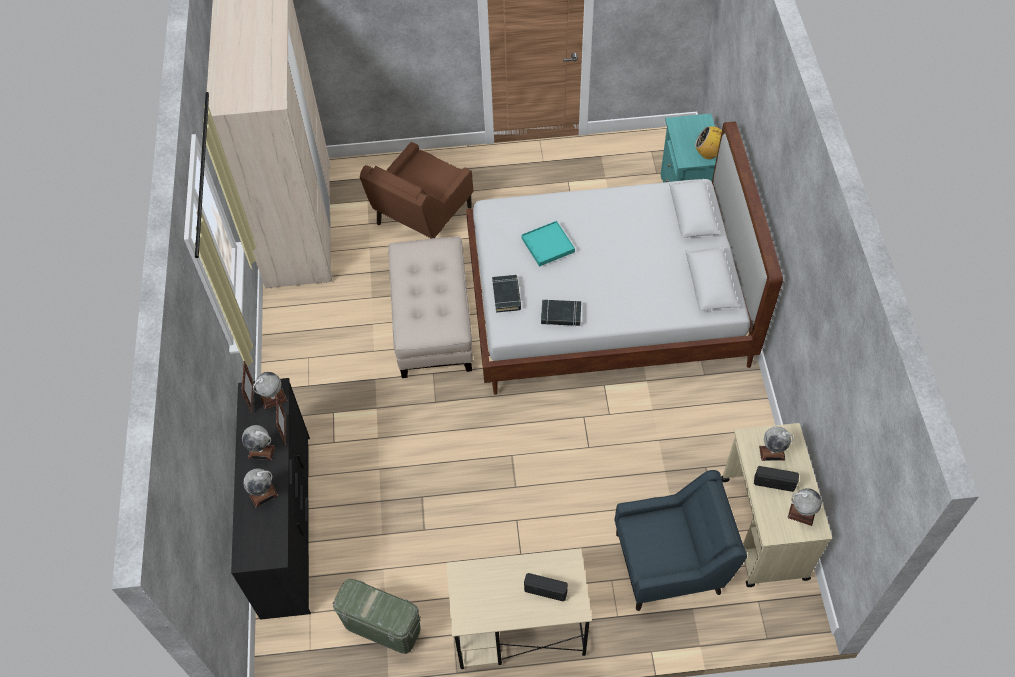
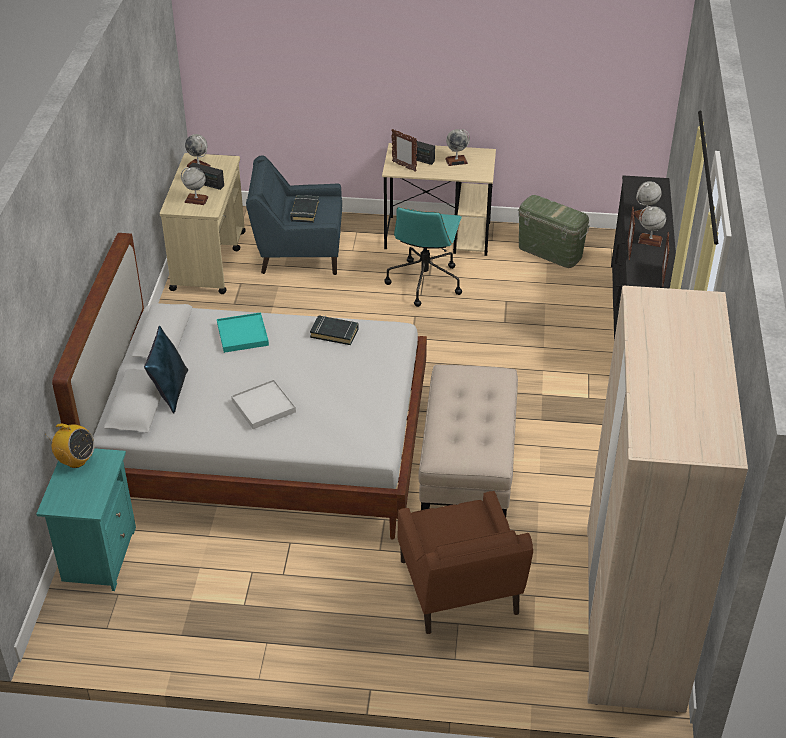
camera: 170 degrees left, 15 degrees down
(273, 399) = (641, 274): globe -> globe (456, 161)
(422, 217) = (459, 590): brown armchair -> brown armchair turned 120 degrees clockwise
(506, 295) = (386, 358): black book -> black book (304, 211)
(517, 543) = (424, 281): none -> turquoise office chair
(548, 245) = (323, 395): turquoise tray -> turquoise tray (243, 334)
(559, 571) = (404, 166): none -> picture frame
(592, 228) = (263, 406): none -> white tray
(675, 231) = (170, 390): none -> blue pillow

